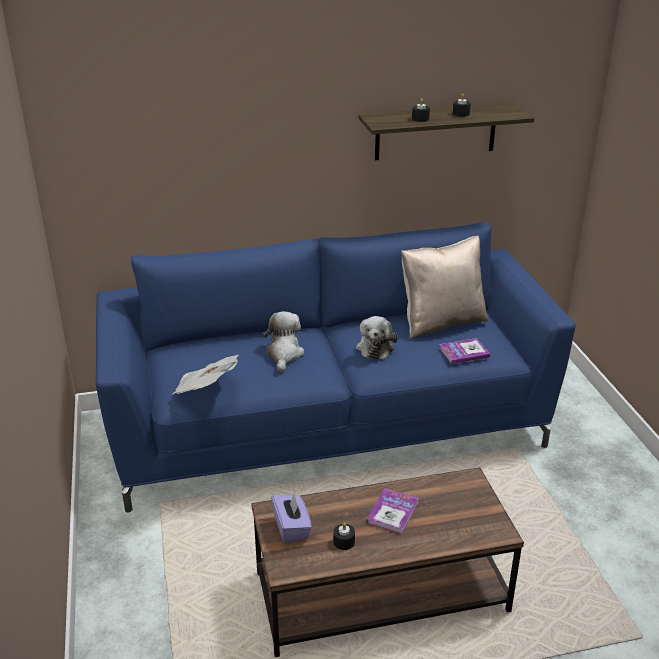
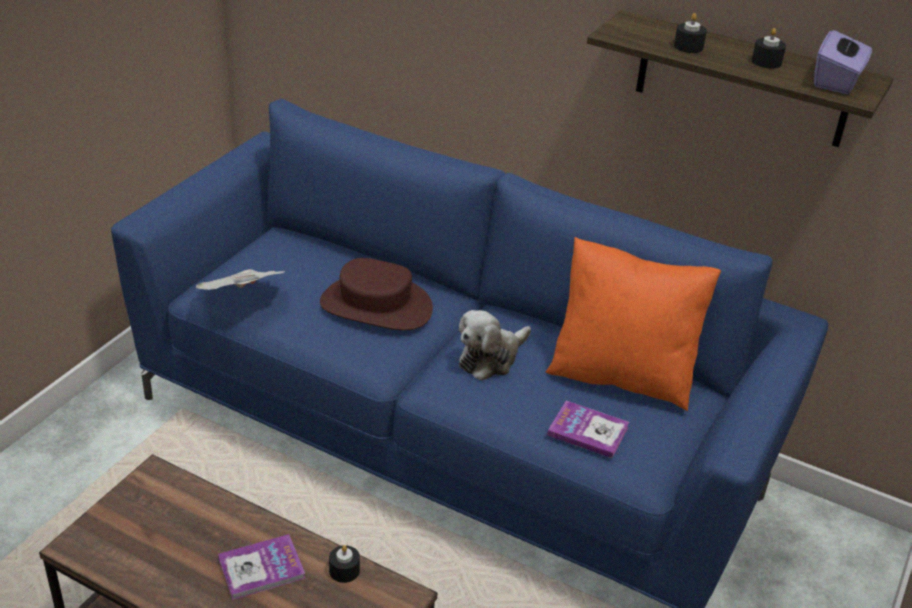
camera: 40 degrees right, 5 degrees up
(284, 354) = (375, 306): plush toy -> brown hat
(291, 528) = (145, 508): purple tissue box -> purple tissue box (837, 81)
(344, 542) = (167, 561): black candle -> black candle (344, 570)
(441, 323) = (621, 376): beige pillow -> orange pillow

